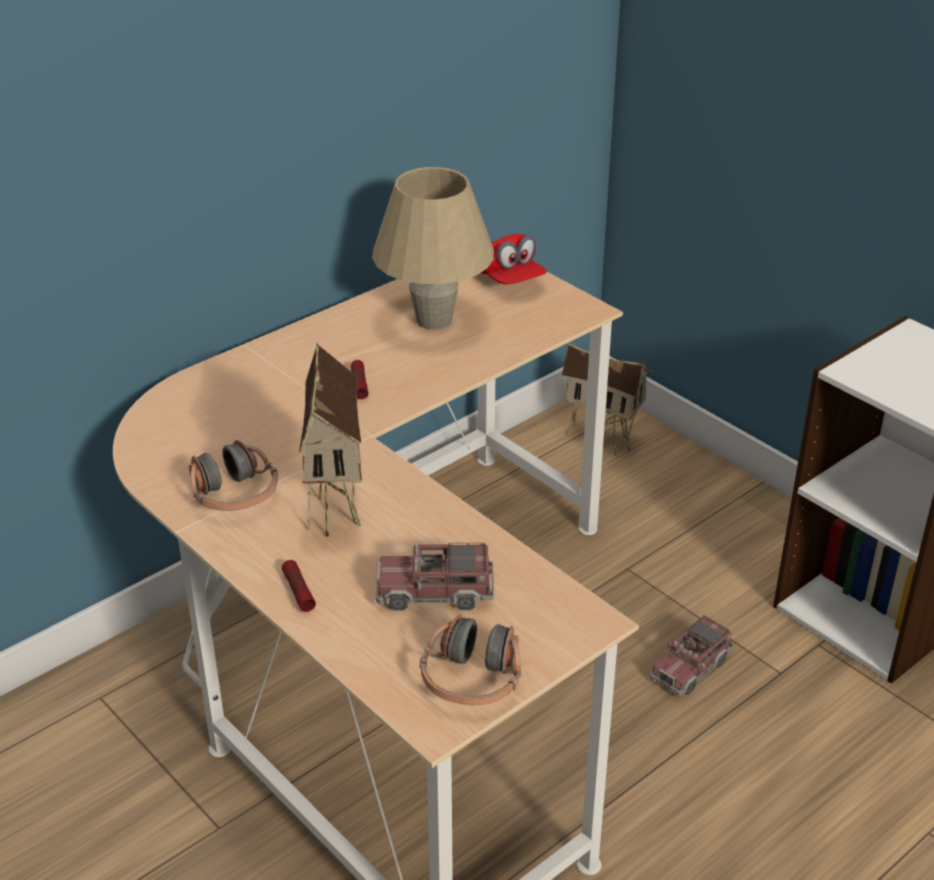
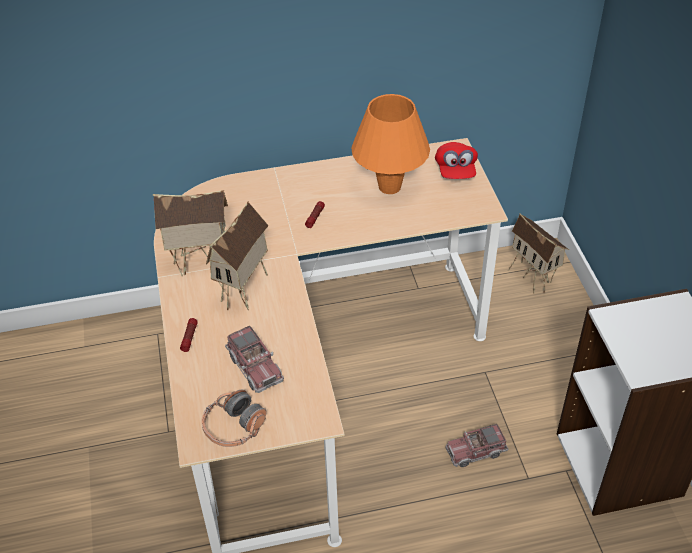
camera: 30 degrees right, 10 degrees up
(234, 494) = (200, 265): headphones -> toy house
(434, 320) = (389, 187): beige table lamp -> orange table lamp
(435, 592) = (255, 367): toy truck -> toy truck turned 150 degrees counterclockwise

